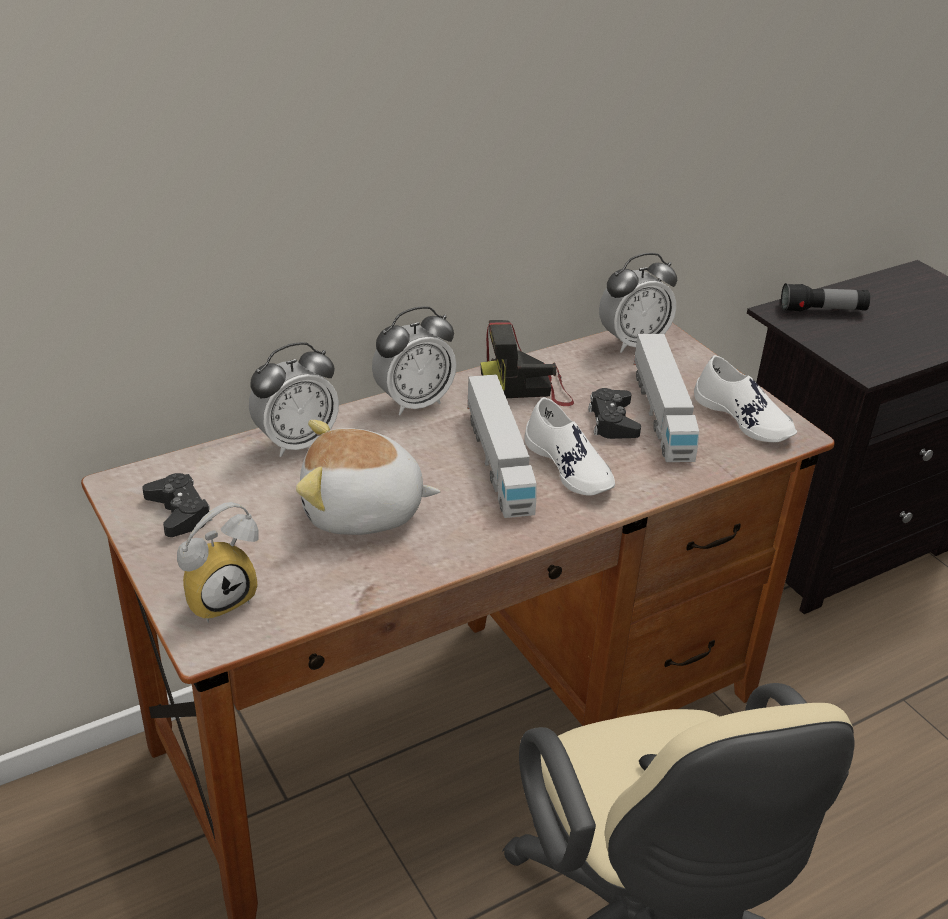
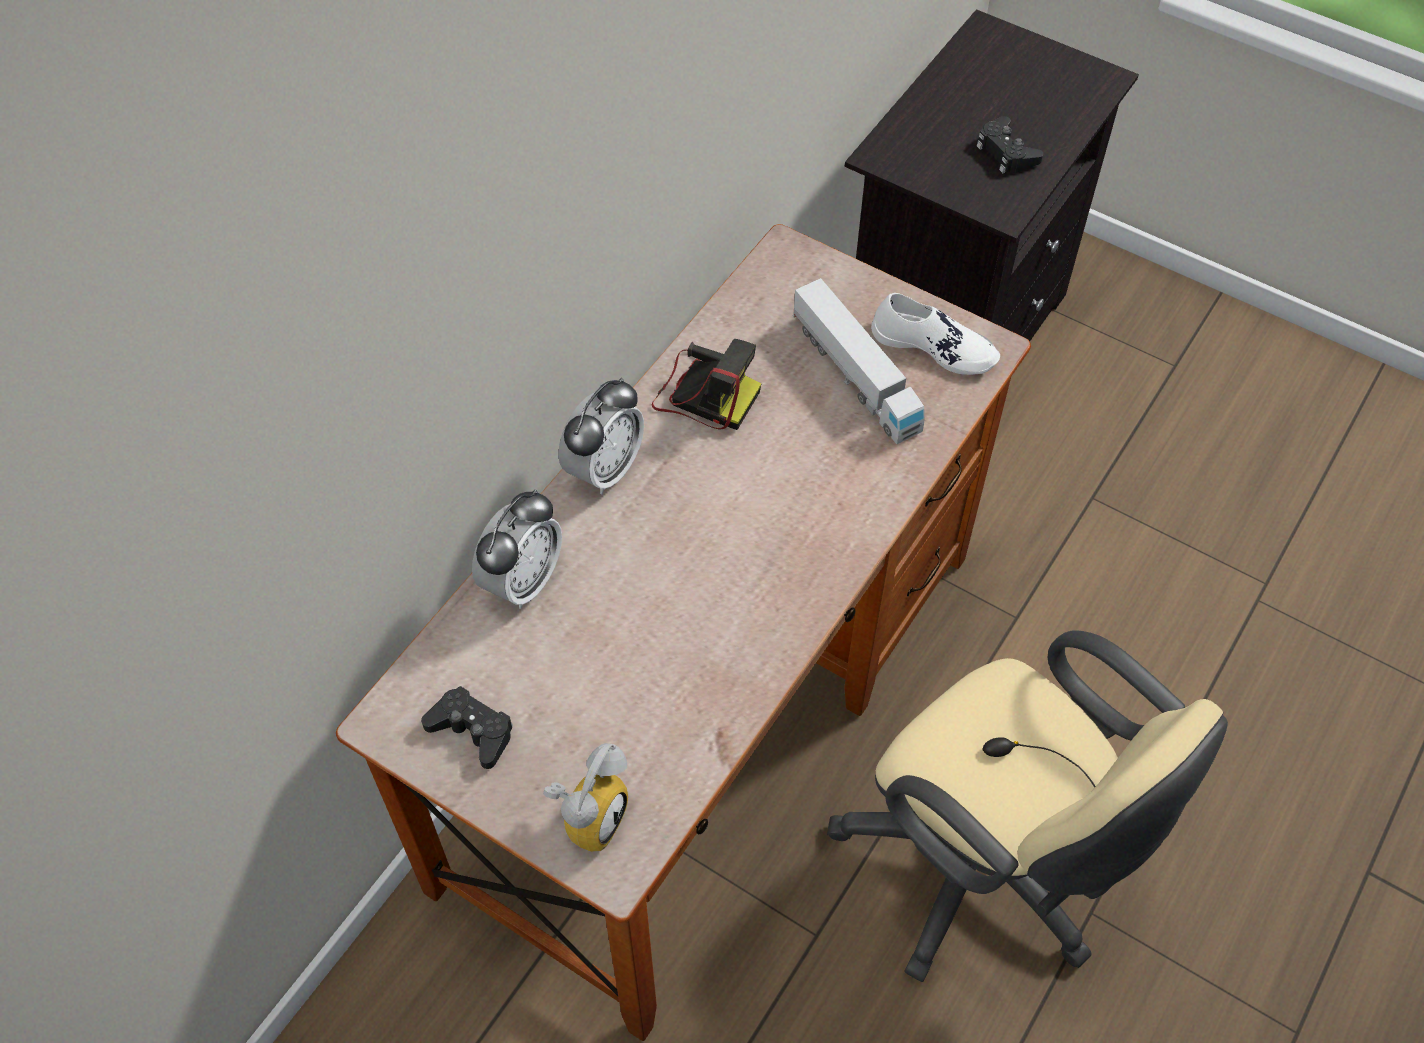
camera: 25 degrees left, 20 degrees up
(362, 512) = (651, 643): plush toy -> none
(498, 462) = (739, 515): toy truck -> none
(527, 387) = (704, 394): camera -> camera turned 120 degrees counterclockwise
(569, 466) = (809, 489): white shoe -> none
(612, 421) = (815, 407): black game controller -> black game controller (1006, 152)
(632, 343) = (771, 280): alarm clock -> none
(822, 310) = (921, 135): flashlight -> none

